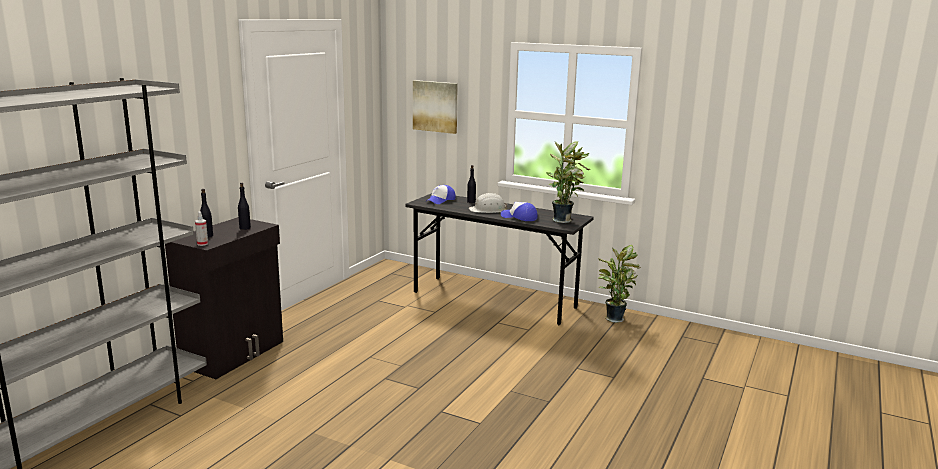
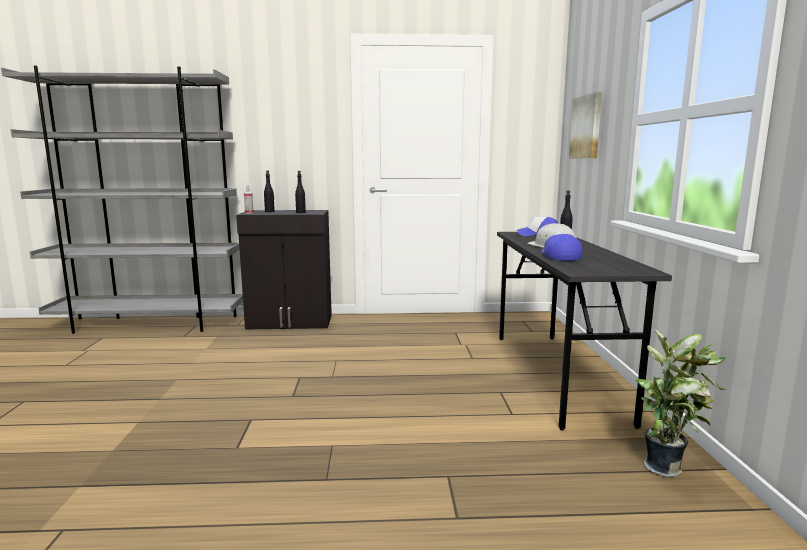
camera: 60 degrees right, 5 degrees down
(563, 220) = (604, 268): potted plant -> none

